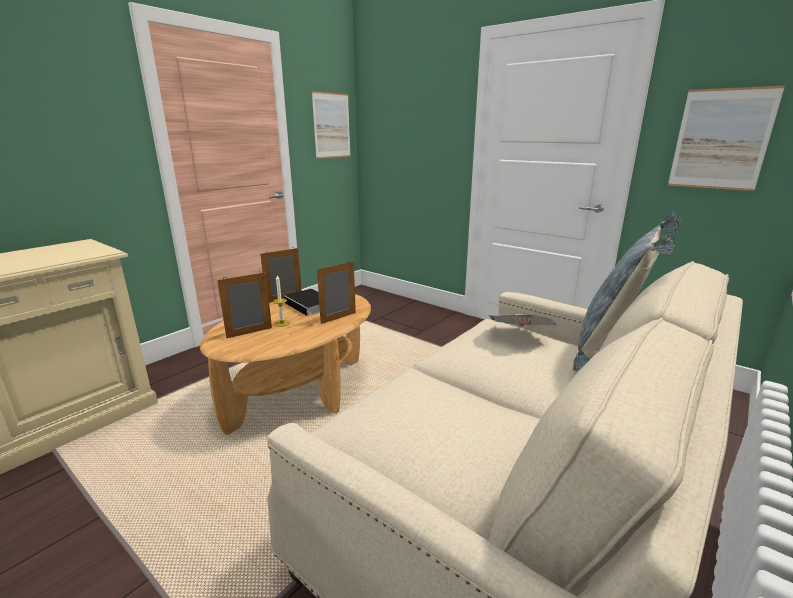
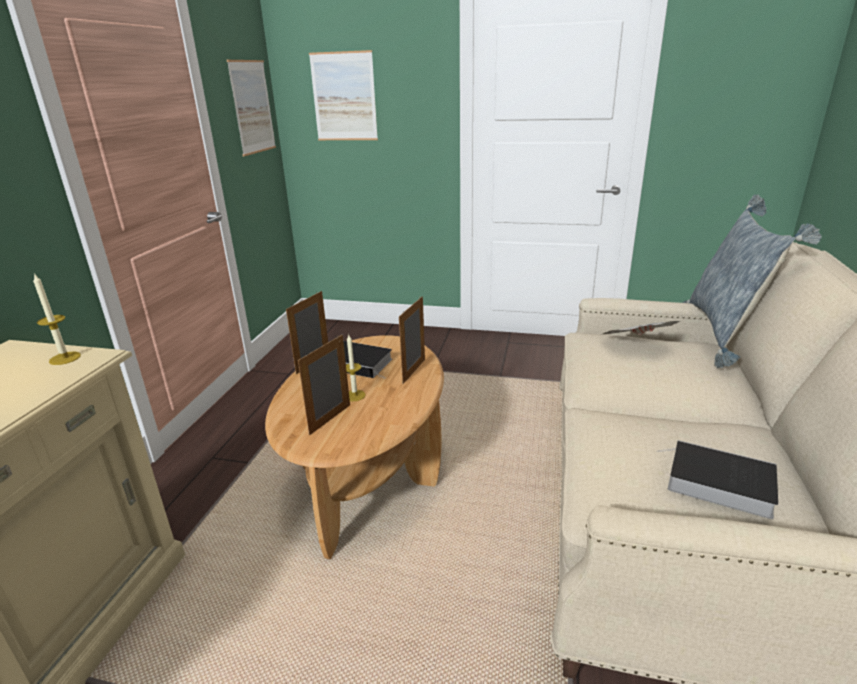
camera: 25 degrees left, 5 degrees up
(93, 250) = (65, 358): none -> candle
(435, 449) = (716, 483): none -> book
(721, 139) = (730, 112): picture -> picture (344, 97)

